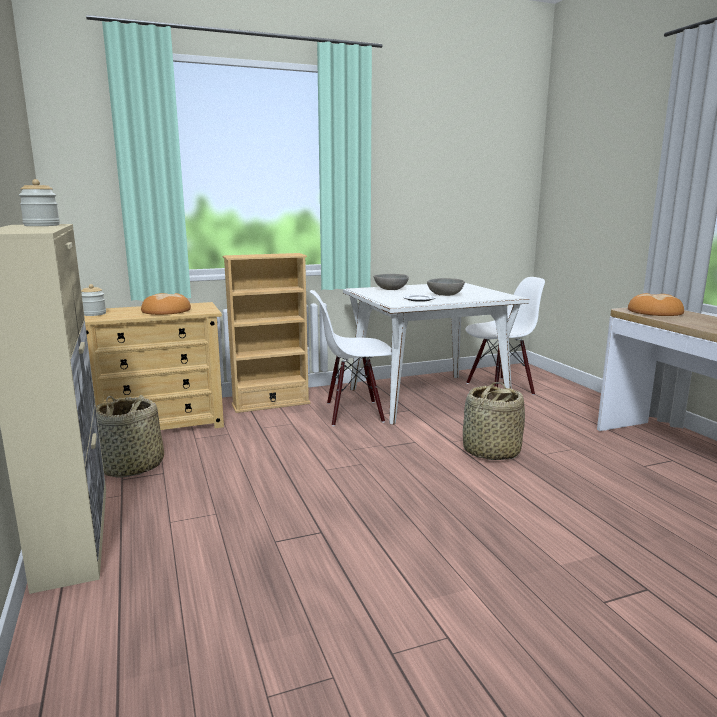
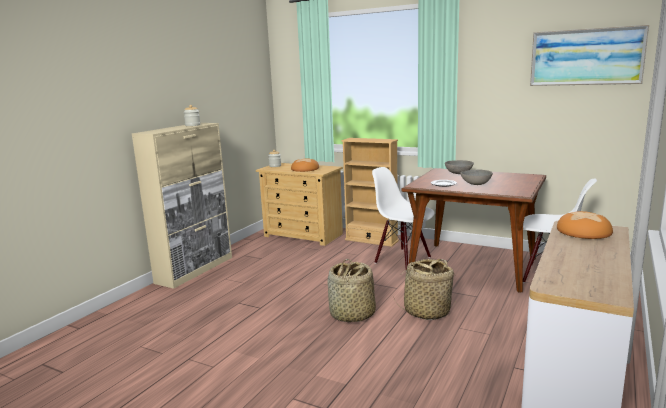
camera: 50 degrees right, 0 degrees up
(132, 467) = (256, 251): basket -> basket (351, 314)
(427, 398) = (472, 266): white dining table -> brown dining table
(485, 154) = (586, 57): none -> picture

